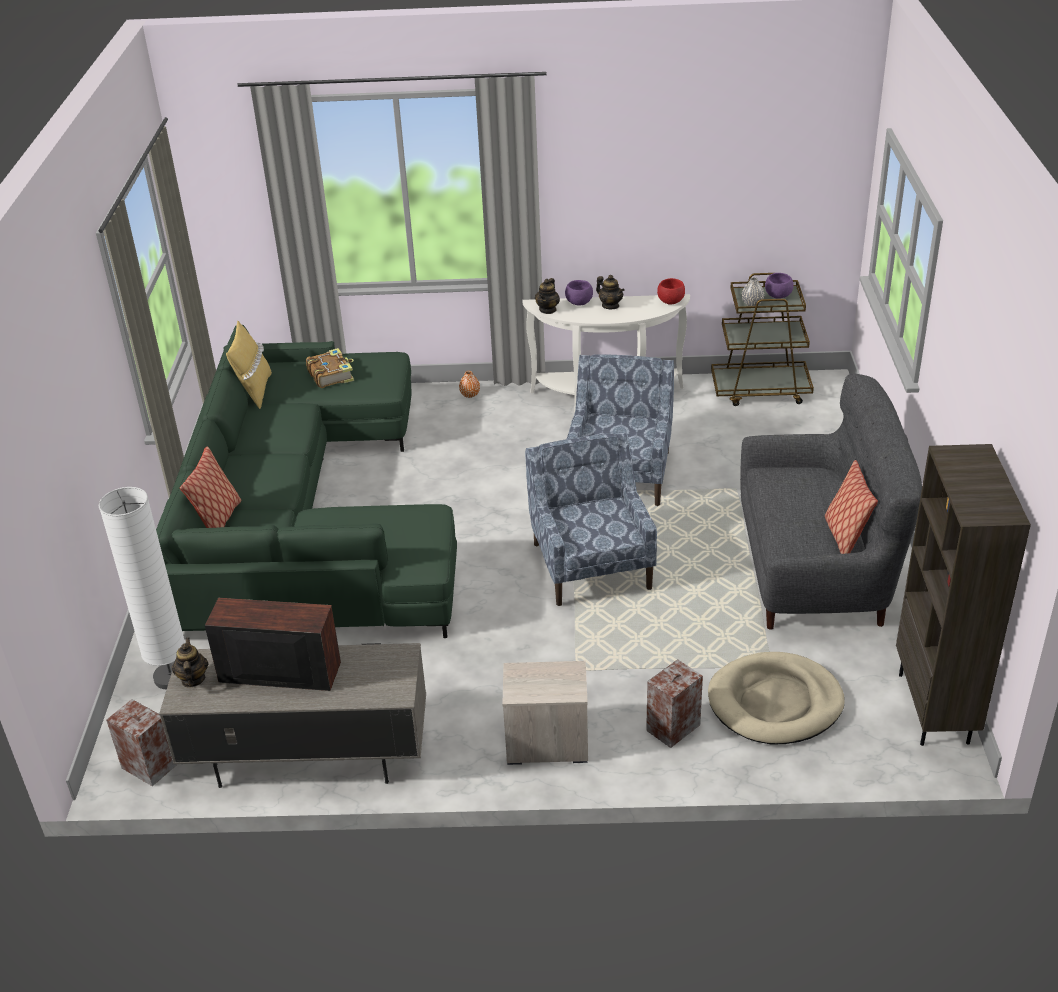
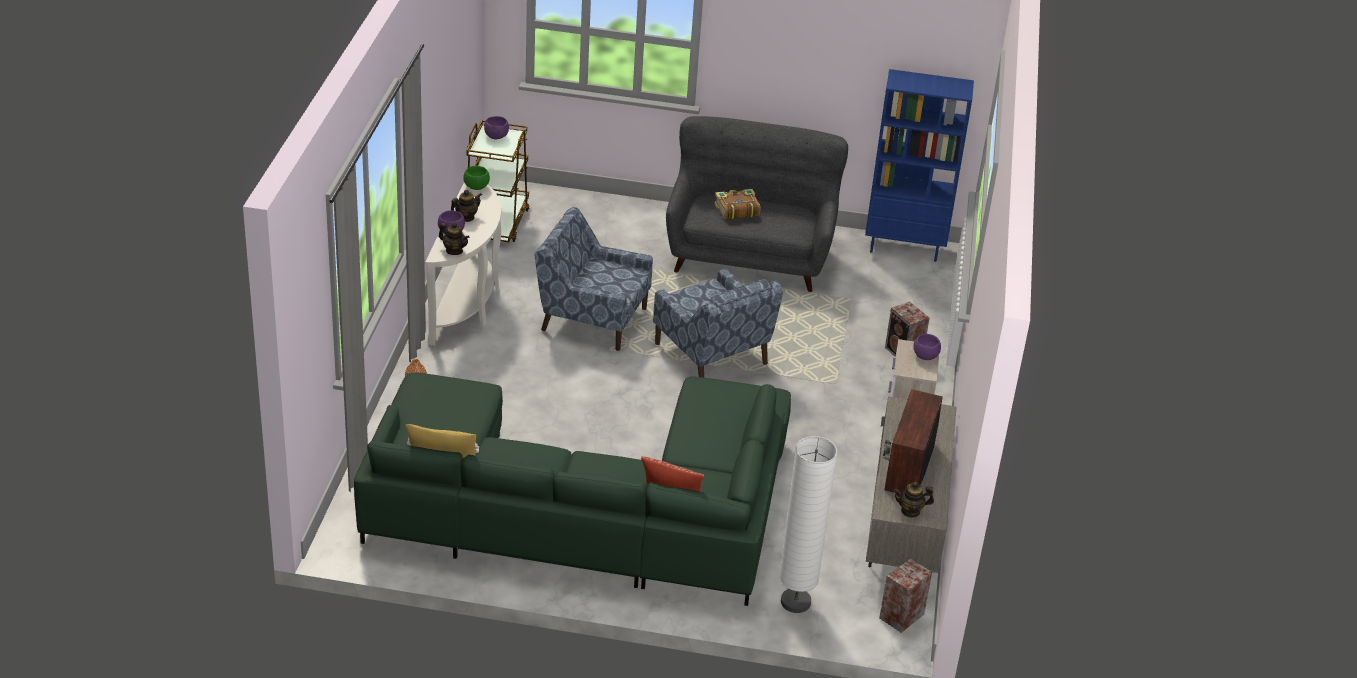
camera: 85 degrees left, 0 degrees up
(331, 375) = (437, 421): book -> book (736, 210)
(554, 689) = (925, 356): none -> purple bowl
(591, 564) = (711, 355): blue armchair -> blue armchair turned 120 degrees counterclockwise
(671, 302) = (476, 187): red bowl -> green bowl
(752, 303) = (502, 151): grey vase -> none
(775, 703) = (887, 306): beige dog bed -> none
(845, 537) = (786, 208): pillow -> none
(935, 709) = (905, 247): brown bookcase -> blue bookcase

